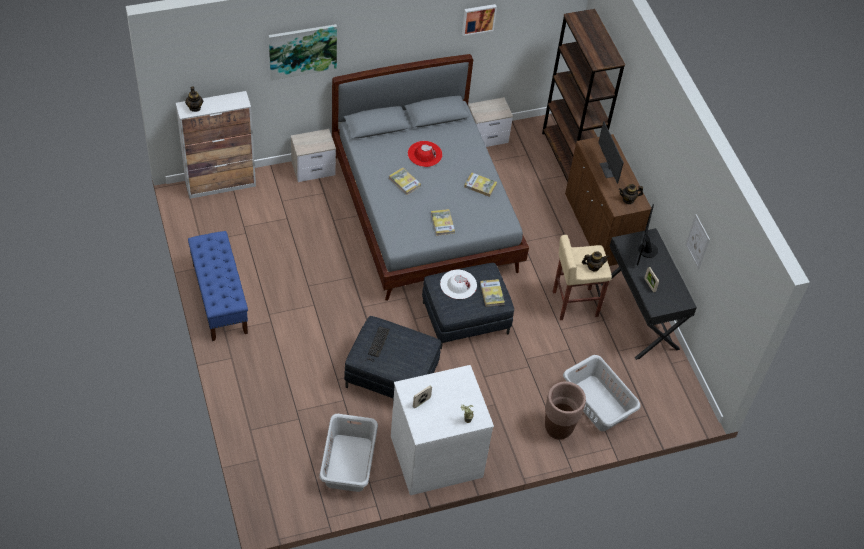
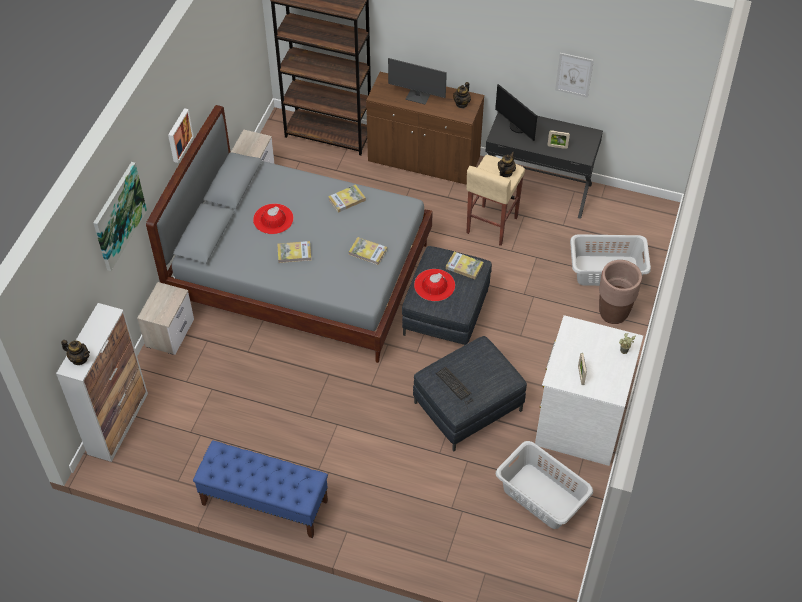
camera: 50 degrees left, 0 degrees up
(458, 284) = (434, 285): white hat -> red hat
(478, 18) = (209, 62): picture -> picture (178, 135)

